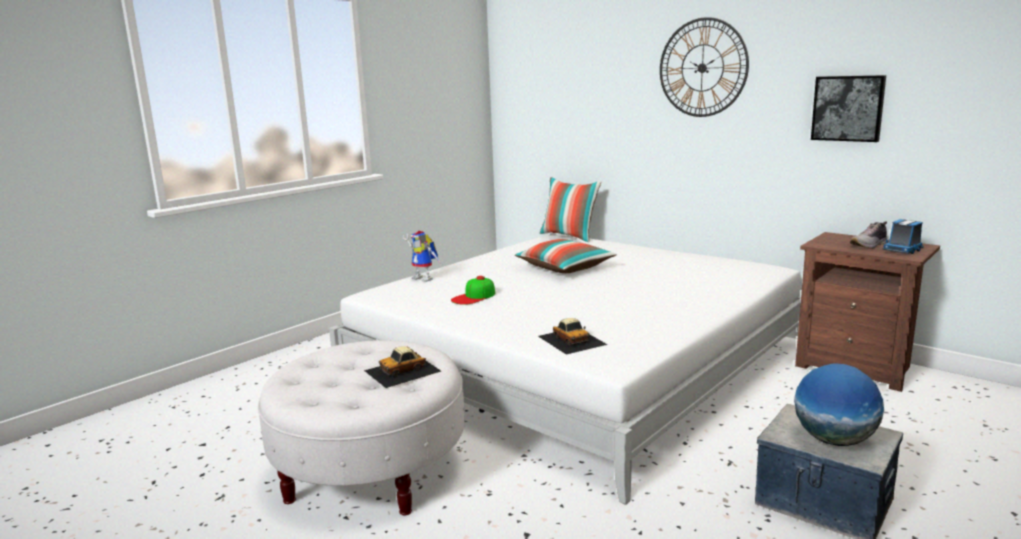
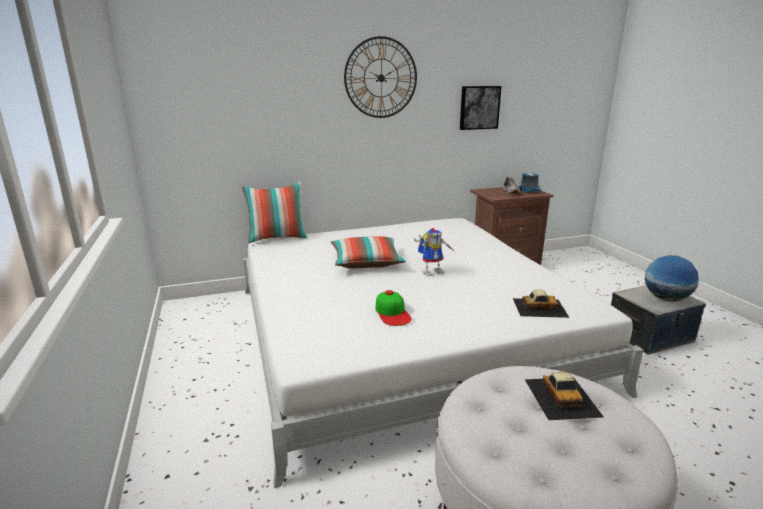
camera: 60 degrees left, 5 degrees up
(425, 278) = (296, 320): toy robot -> toy robot (432, 271)

